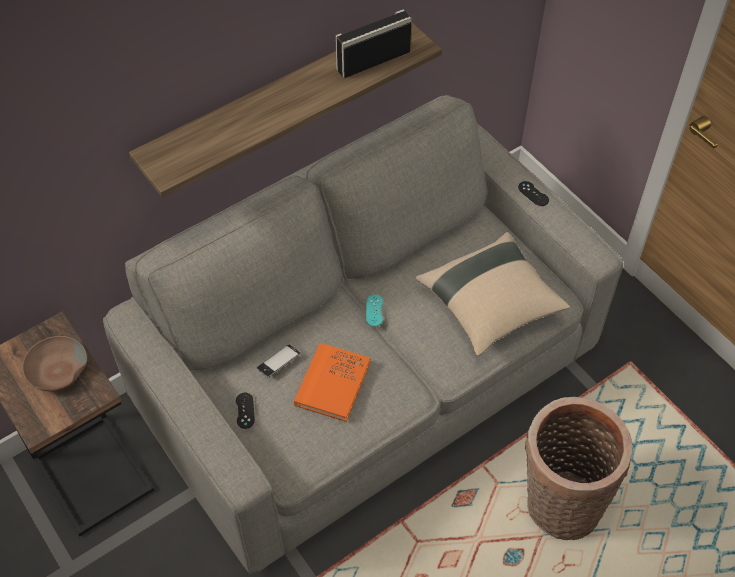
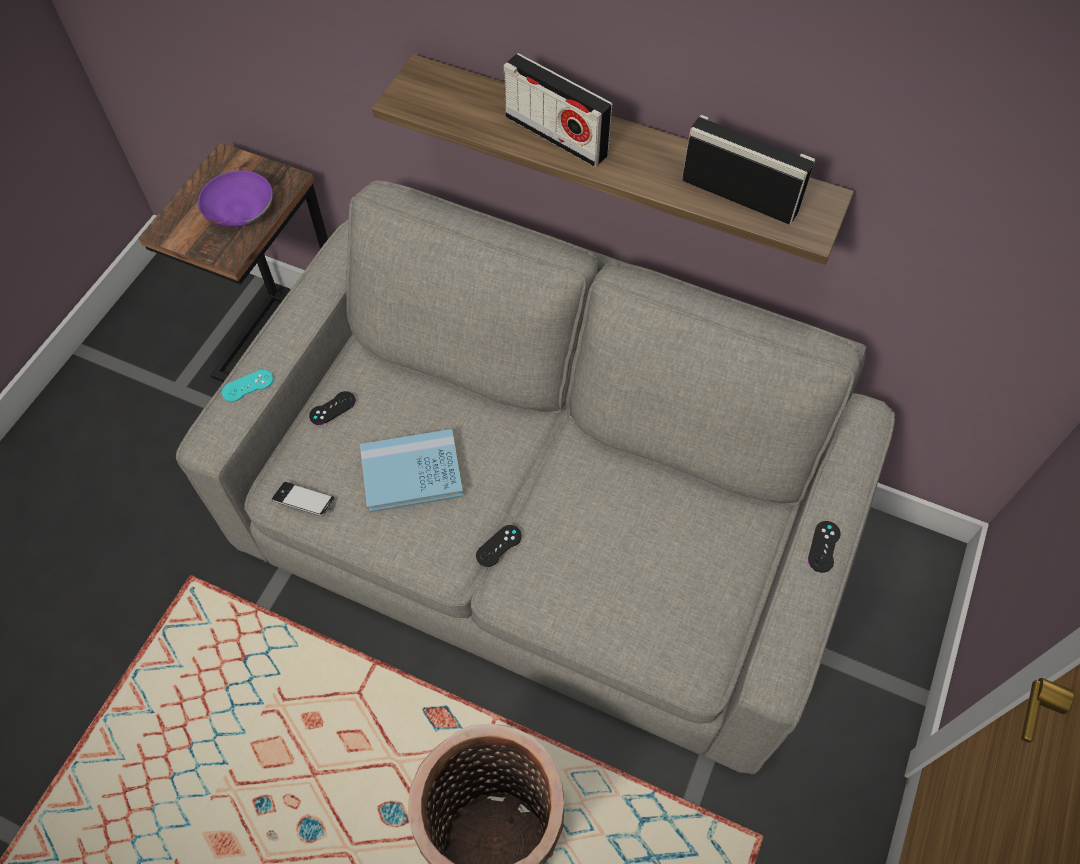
camera: 60 degrees right, 5 degrees up
(56, 371) = (238, 208): brown bowl -> purple bowl
(263, 115) = (556, 136): none -> radio
(279, 363) = (409, 406): phone -> phone (304, 501)
(333, 384) = (412, 473): orange book -> blue book
(374, 310) = (543, 465): turquoise game controller -> turquoise game controller (247, 386)
(416, 361) = (498, 546): none -> black game controller
(490, 305) = (633, 588): beige pillow -> none

